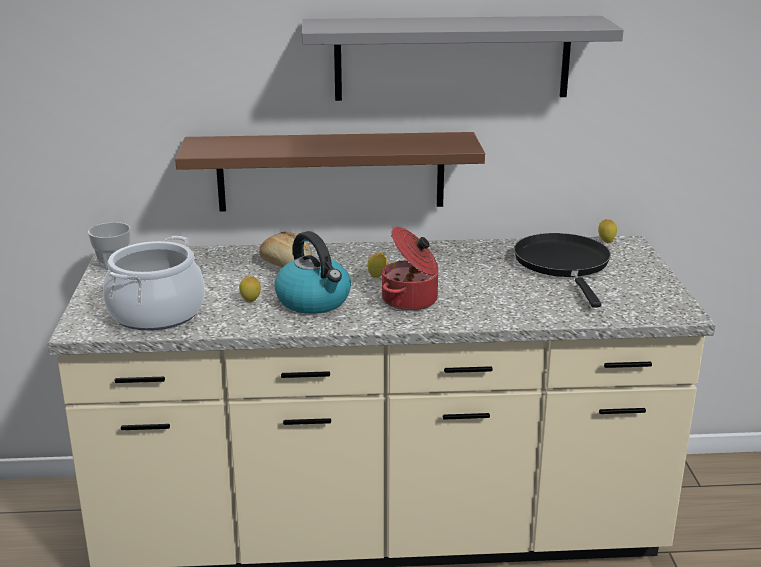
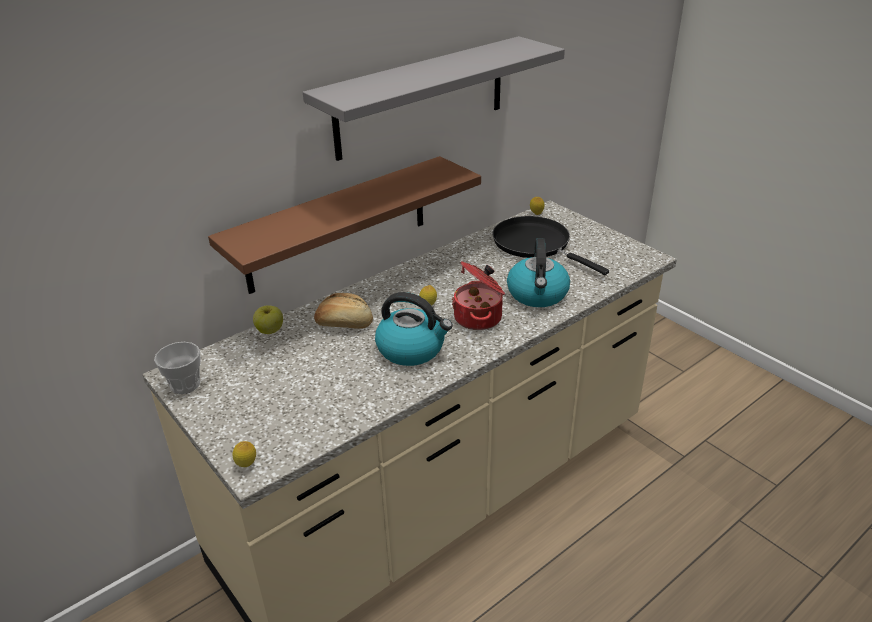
camera: 35 degrees left, 10 degrees up
(156, 313) = (299, 420): cooking pot -> none
(222, 251) = (270, 330): none -> apple
(250, 302) = (363, 372): lemon -> lemon (247, 466)
(498, 302) = (537, 294): none -> kettle

